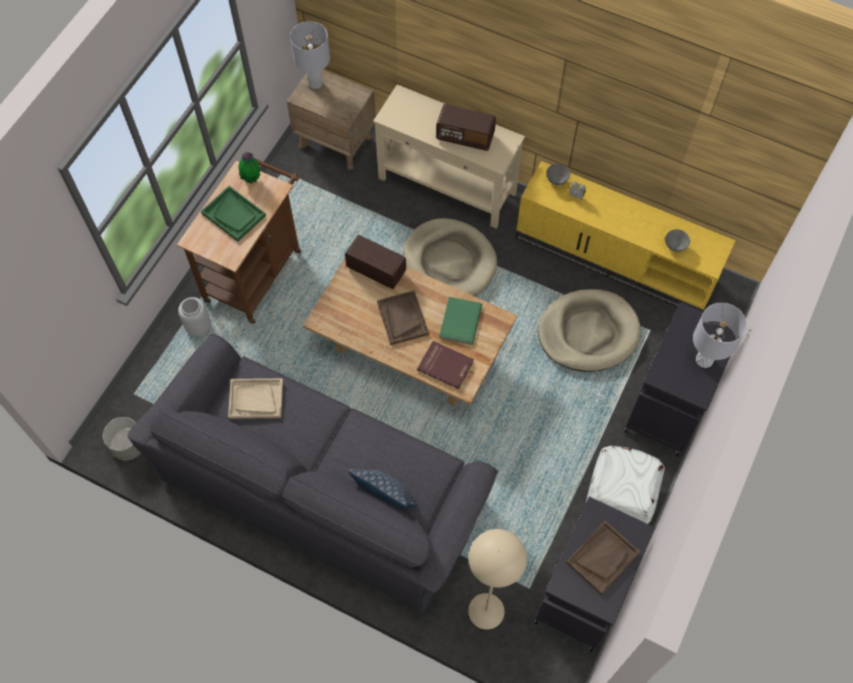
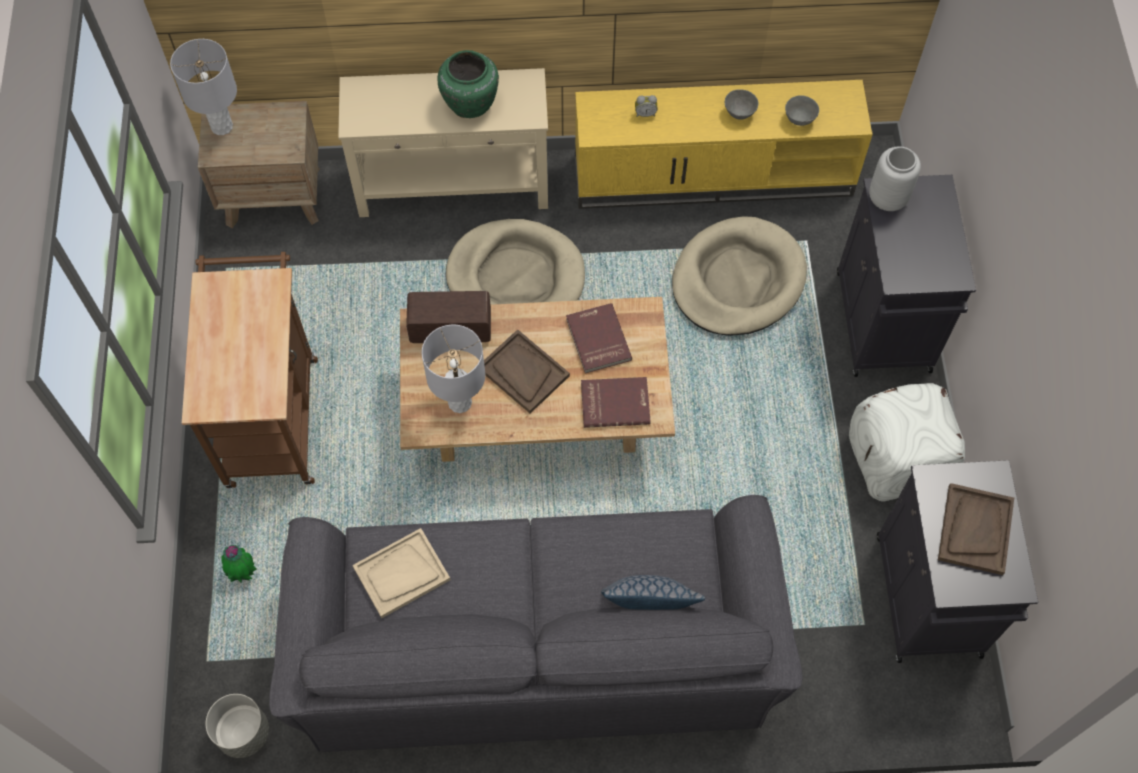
camera: 30 degrees left, 0 degrees up
(199, 327) = (241, 526): grey vase -> grey vase (888, 198)
(234, 214) = (236, 344): green tray -> none
(252, 179) = (231, 287): potted plant -> potted plant (243, 572)
(459, 321) = (597, 340): green book -> red book
(465, 137) = (470, 103): radio -> green vase
(486, 611) = (832, 681): beige floor lamp -> none
(556, 181) = (610, 107): grey bowl -> grey bowl (739, 114)
(704, 360) = (935, 233): grey table lamp -> grey table lamp (460, 403)

